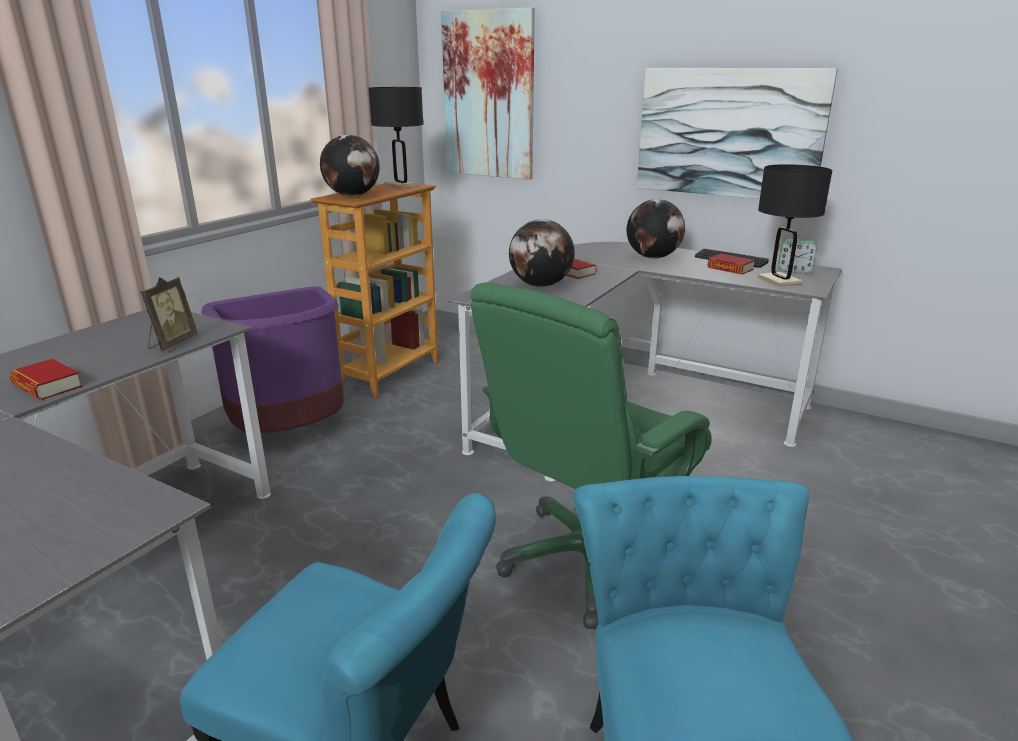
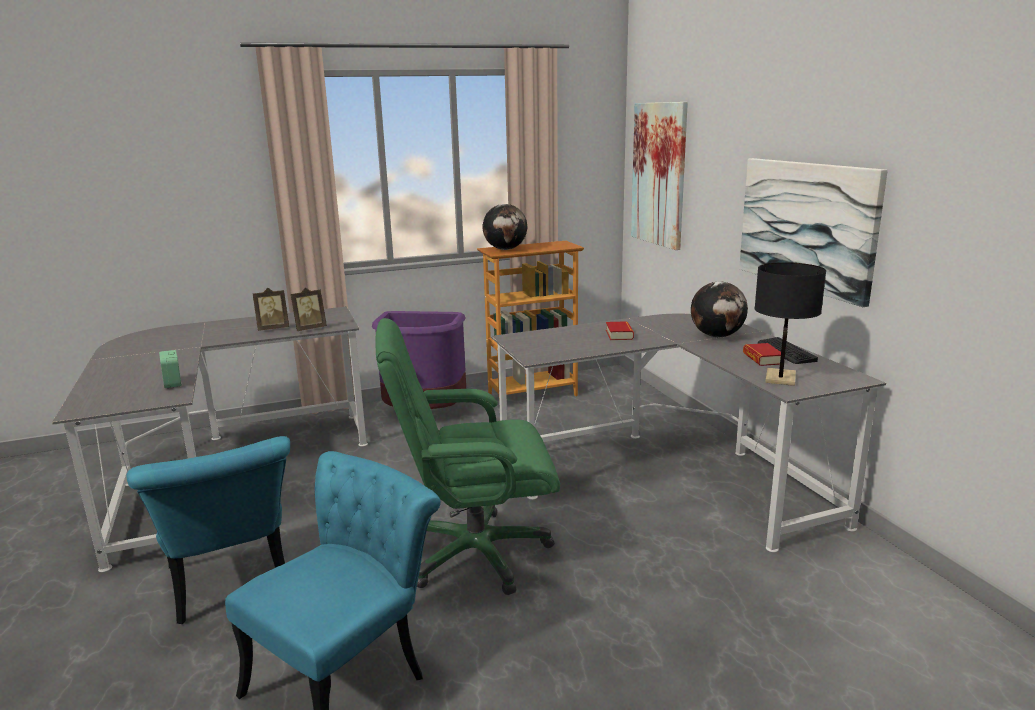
camera: 40 degrees right, 5 degrees down
(47, 386) = (232, 337): book -> none
(103, 357) = (273, 328): none -> picture frame
(401, 185) = (559, 244): black table lamp -> none
(541, 285) = (572, 339): globe -> none
(794, 270) = (824, 373): alarm clock -> alarm clock (173, 383)

